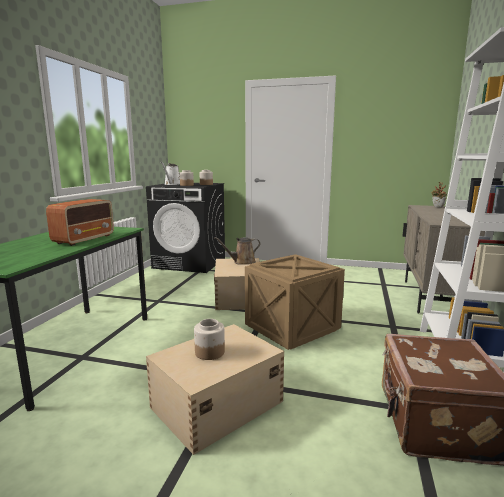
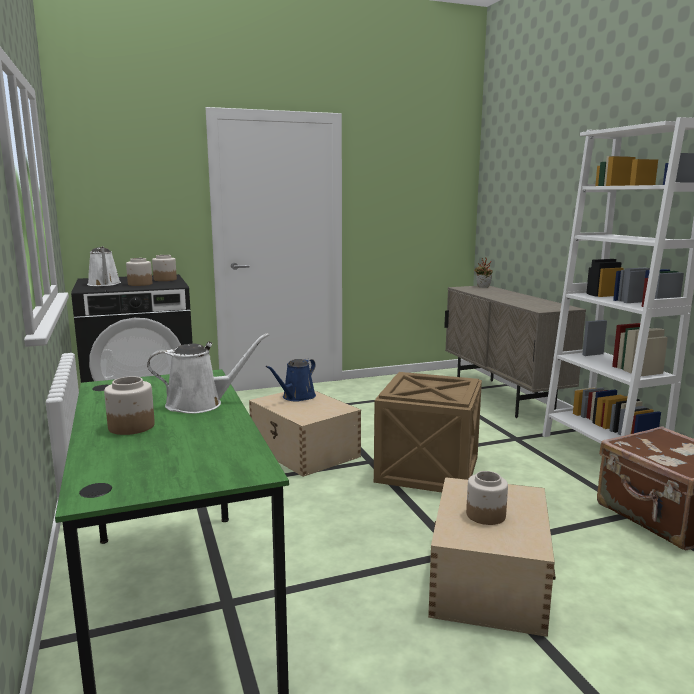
camera: 35 degrees left, 0 degrees up
(34, 242) = (130, 426): none -> jar
(85, 239) = (200, 404): radio -> white watering can
(242, 262) = (296, 397): brown watering can -> blue watering can

